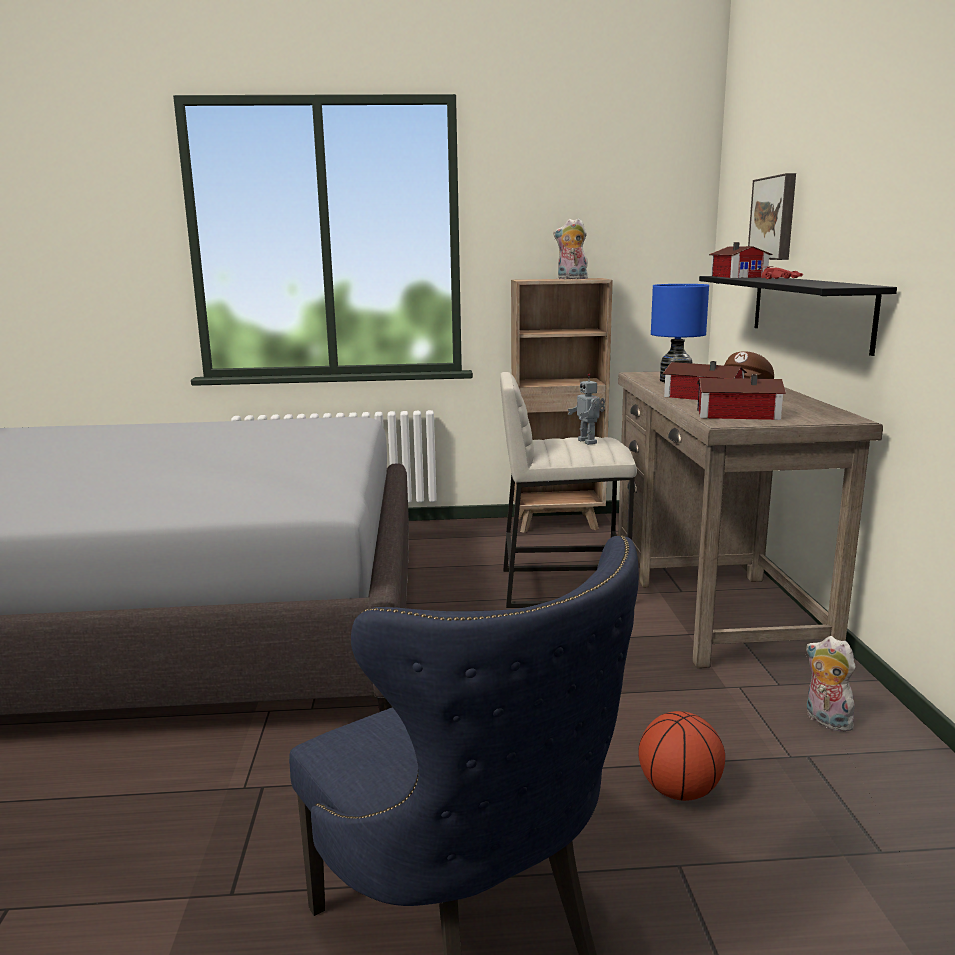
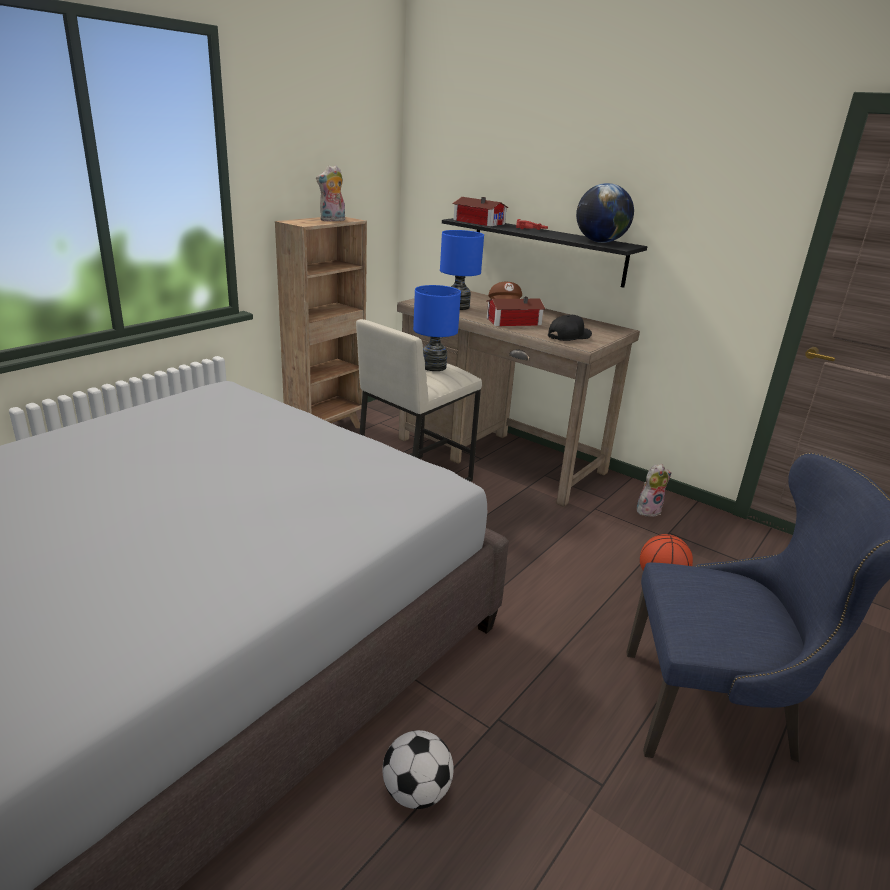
camera: 50 degrees left, 10 degrees up
(121, 787) = (416, 792): none -> football
(588, 441) = (434, 367): toy robot -> blue table lamp
(735, 414) = (569, 336): toy house -> black cap
(774, 218) = (496, 177): picture -> none
(825, 284) = (600, 242): none -> globe
(825, 720) = (648, 510): plush toy -> plush toy turned 150 degrees clockwise

